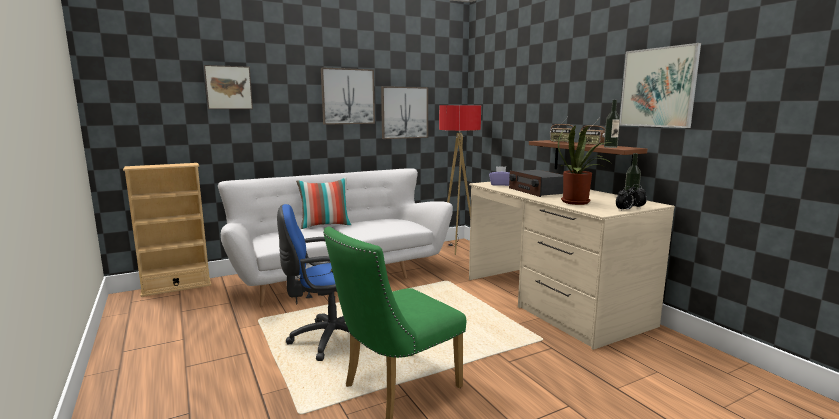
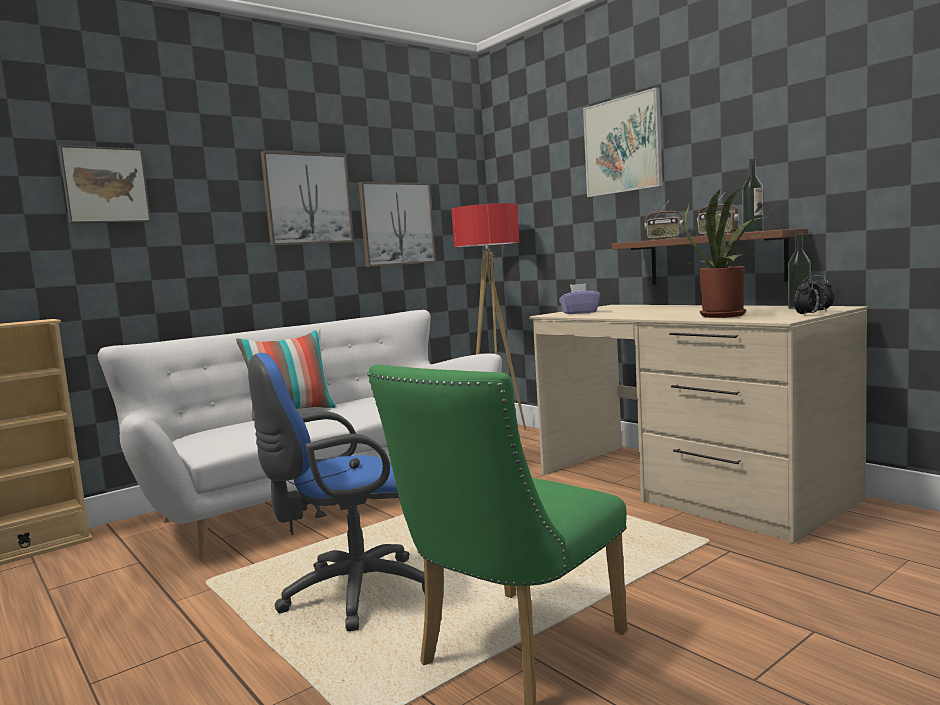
camera: 10 degrees left, 5 degrees down
(537, 191) = (646, 312): radio -> none
(658, 87) = (814, 135): picture -> picture (622, 145)

